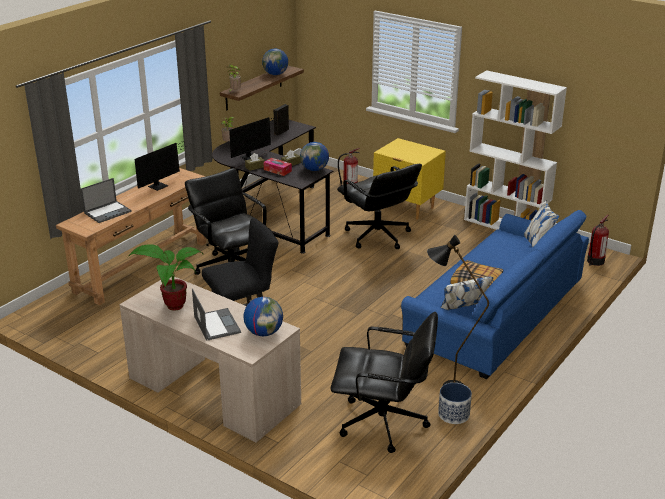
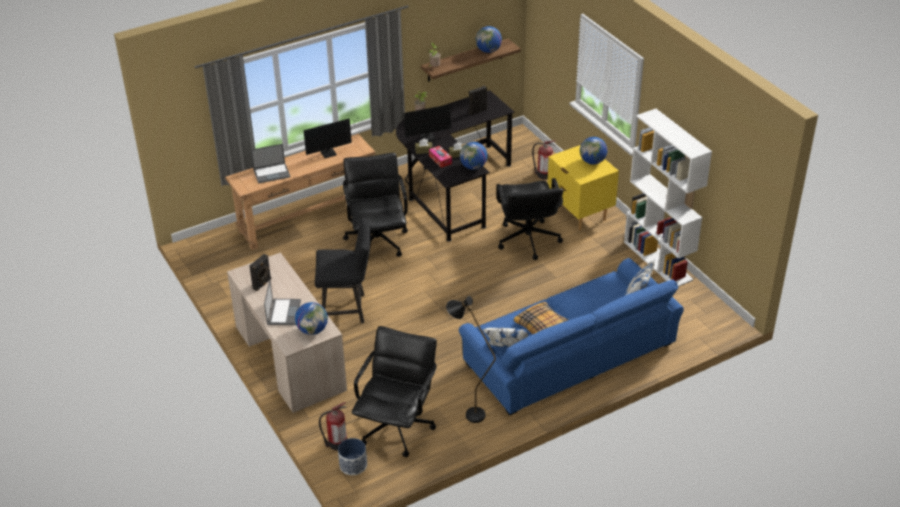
camera: 25 degrees right, 10 degrees up
(171, 306) = (262, 284): potted plant -> black speaker
(383, 423) = (397, 428): black office chair -> black office chair turned 105 degrees counterclockwise
(417, 149) = (592, 162): none -> globe
(454, 414) = (457, 438): planter -> planter (353, 465)
(595, 261) = (711, 325): fire extinguisher -> fire extinguisher (336, 443)

